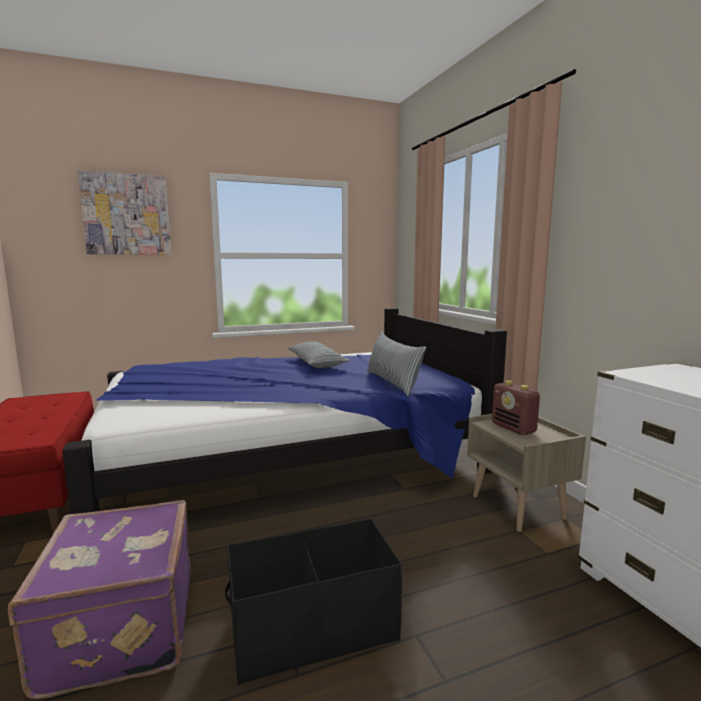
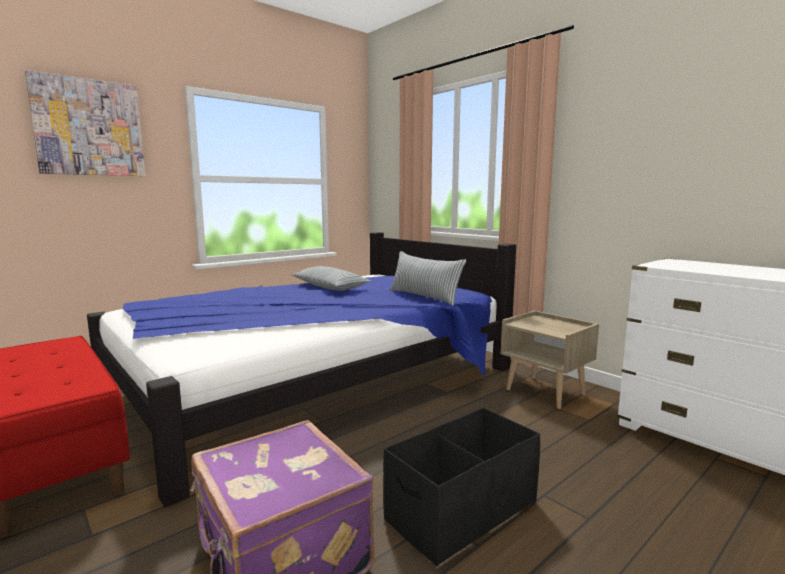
camera: 20 degrees left, 0 degrees up
(514, 428) = (541, 325): radio -> none

